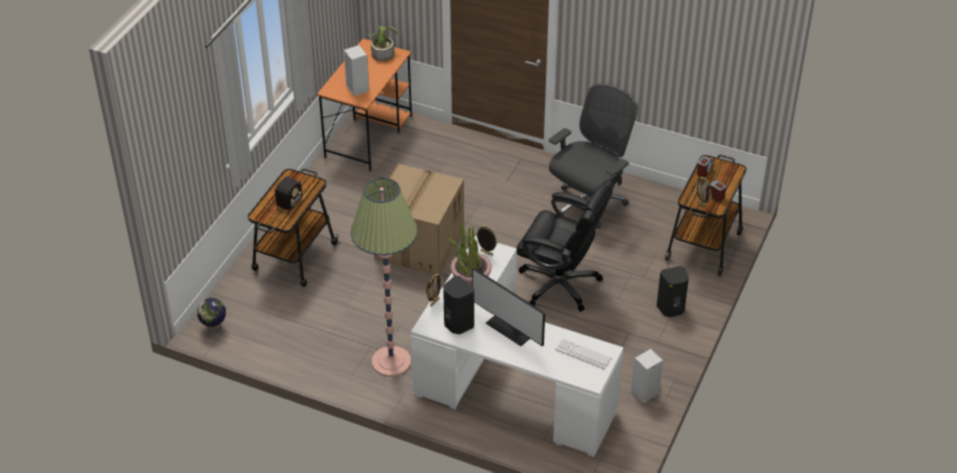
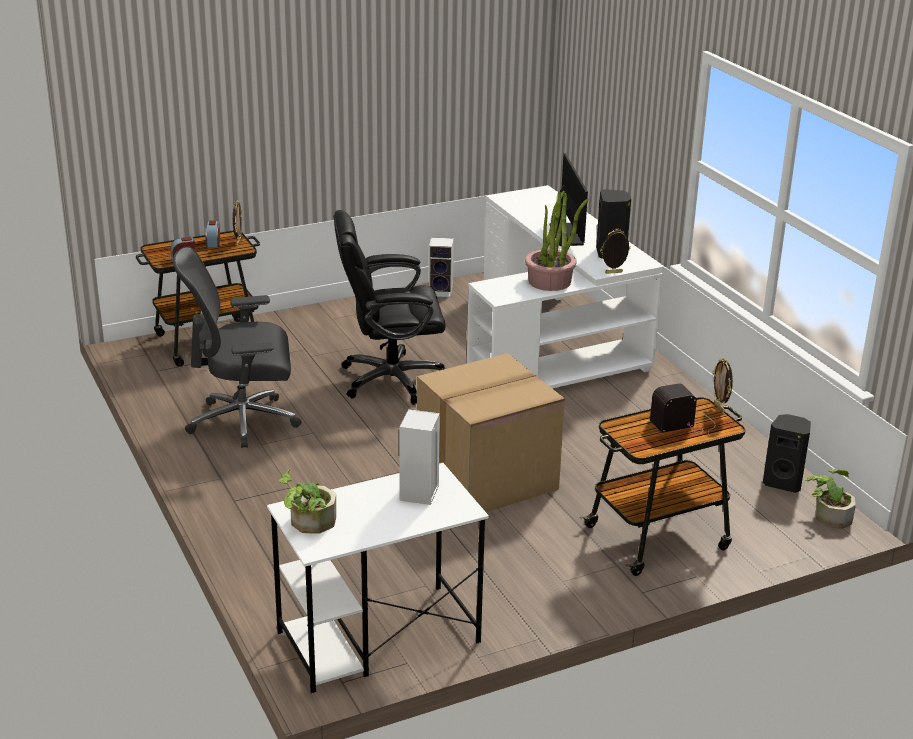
camera: 140 degrees left, 15 degrees down
(214, 327) = (828, 515): globe -> potted plant
(369, 135) = (377, 638): orange desk -> white desk
(391, 361) = (645, 401): floor lamp -> none
(486, 253) = (504, 291): picture frame -> picture frame (719, 408)
(559, 284) = (392, 379): black office chair -> black office chair turned 75 degrees counterclockwise
(583, 354) = (526, 203): keyboard -> none
(671, 309) = (324, 321): black speaker -> black speaker (783, 482)

